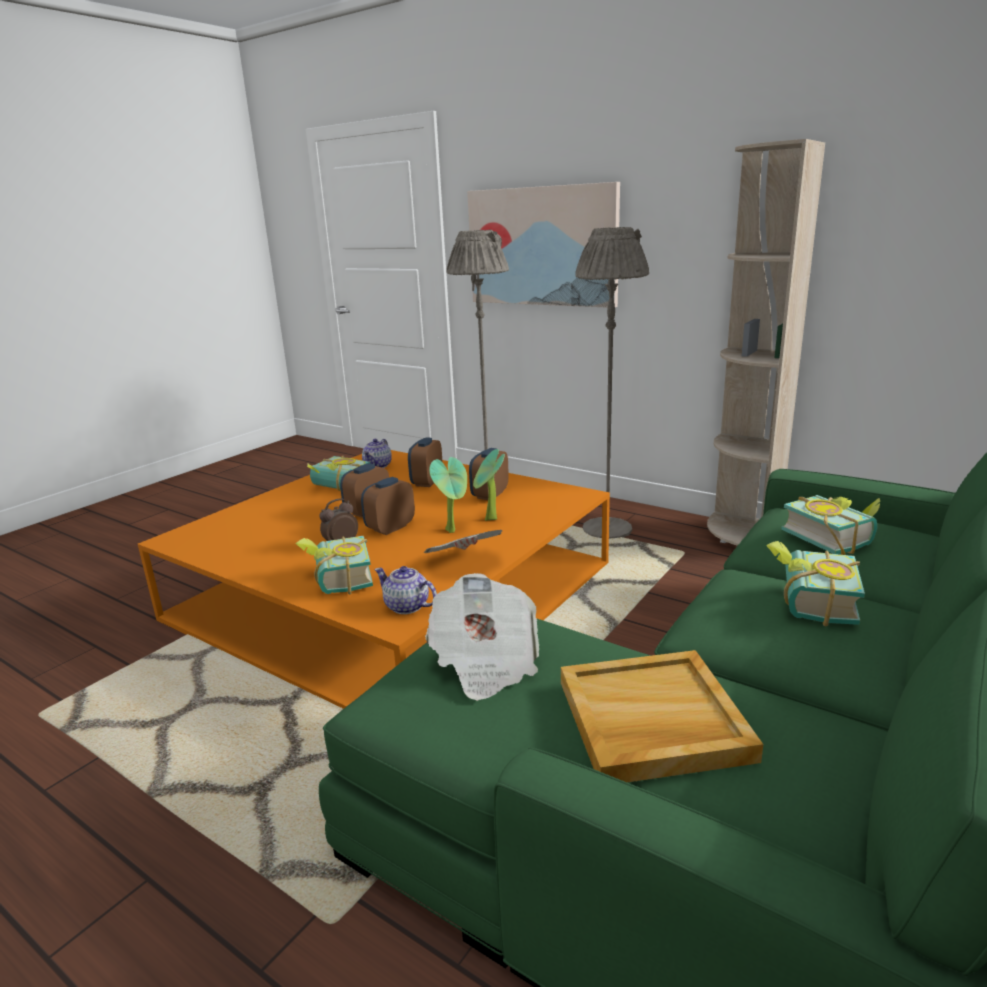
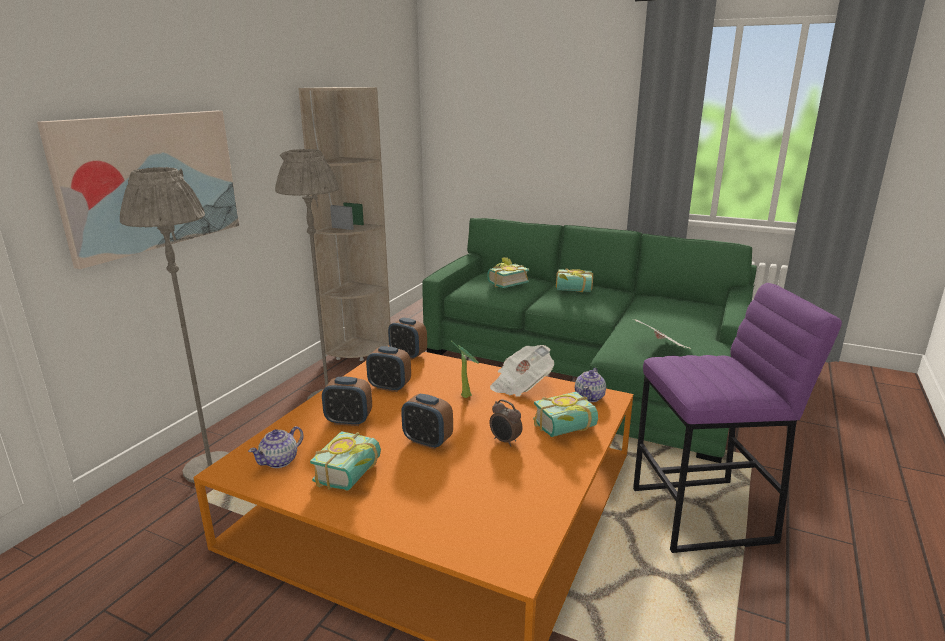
camera: 100 degrees left, 0 degrees up
(238, 786) = (705, 514): none -> purple stool
(378, 466) = (280, 461): teapot -> teapot turned 120 degrees clockwise
(390, 528) = (465, 423): alarm clock -> alarm clock (408, 355)
(490, 520) = (445, 382): potted plant -> none
(651, 721) = (673, 319): beige tray -> none

